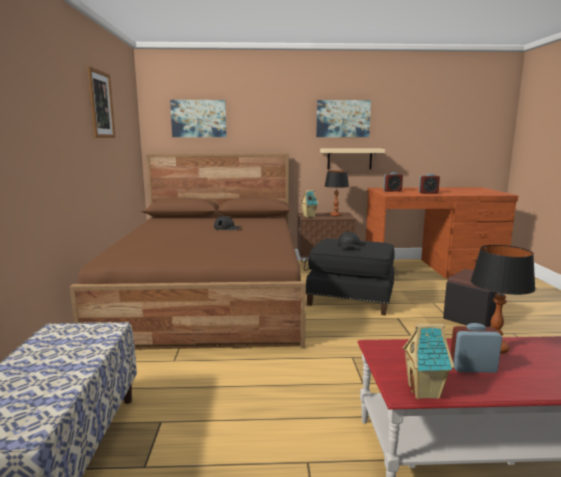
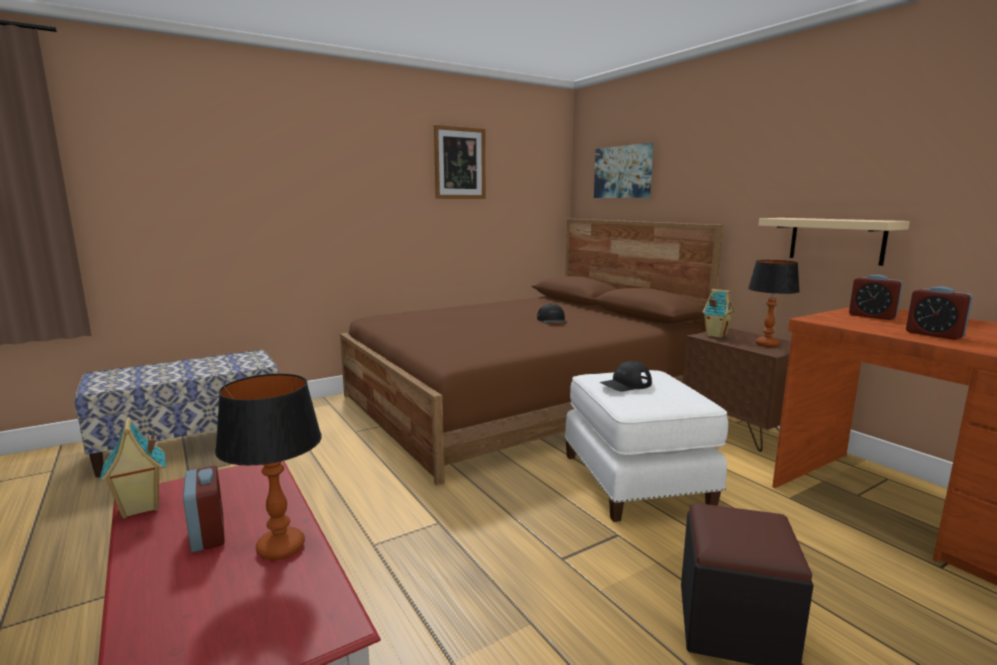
camera: 60 degrees right, 0 degrees up
(343, 118) = (830, 159): picture -> none
(350, 299) = (637, 480): black ottoman -> white ottoman

